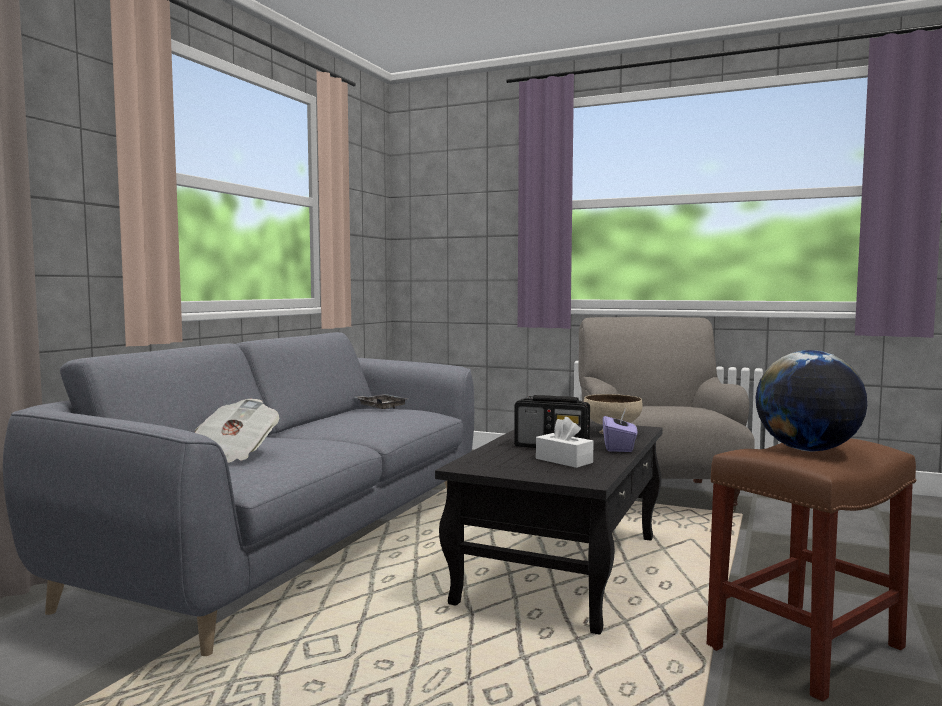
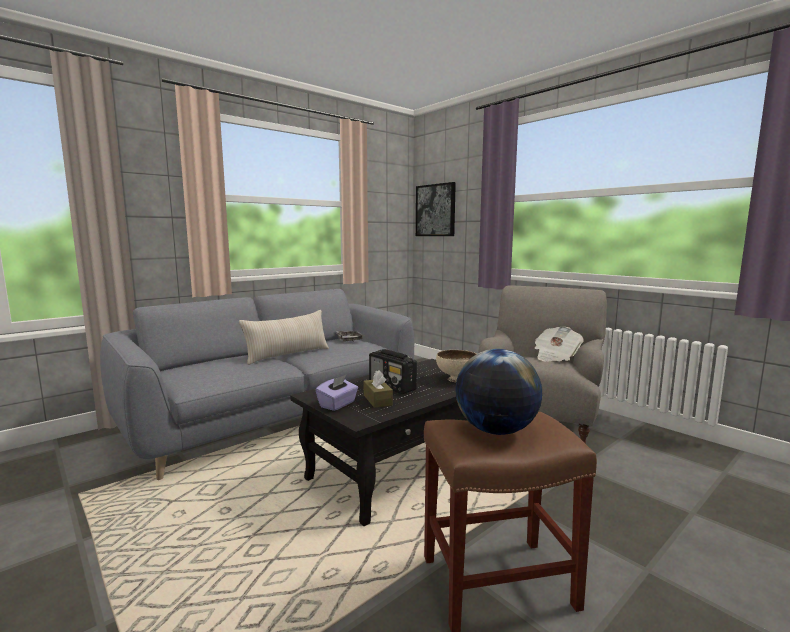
camera: 25 degrees right, 5 degrees up
(232, 456) = (209, 367): newspaper -> newspaper (555, 356)
(325, 431) = (287, 355): none -> beige pillow
(434, 220) = (435, 210): none -> picture
(564, 460) = (377, 400): white tissue box -> brown tissue box
(619, 447) = (436, 394): purple tissue box -> purple tissue box (338, 404)

